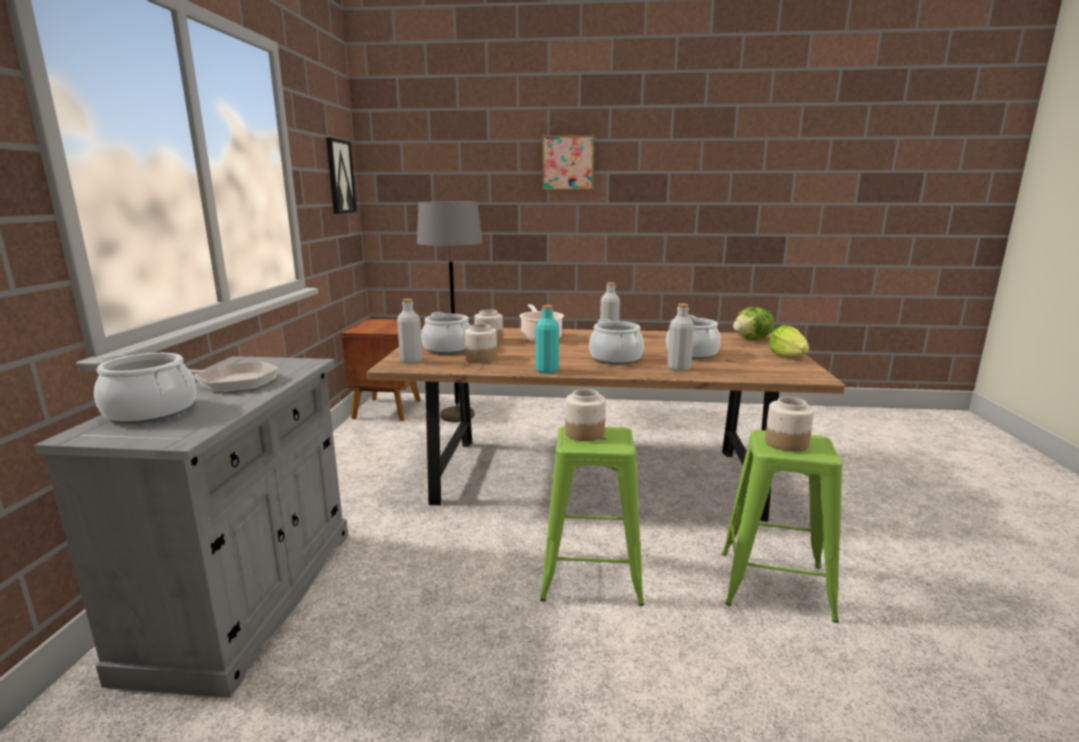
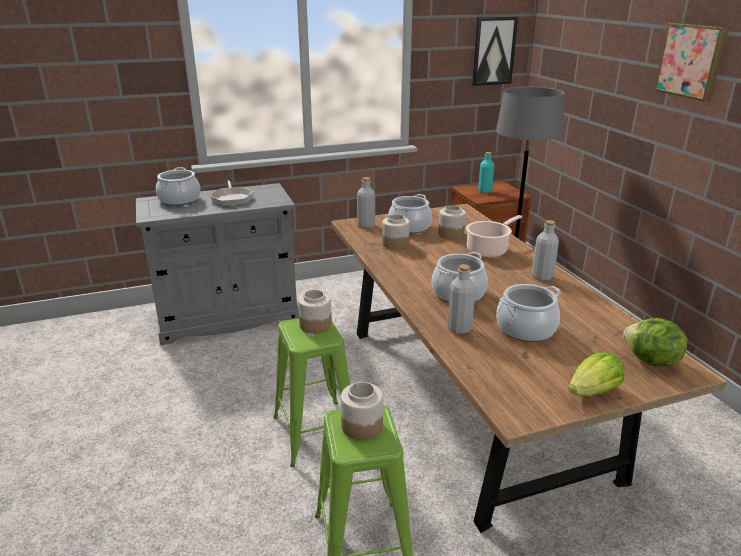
camera: 65 degrees right, 10 degrees up
(547, 370) = (390, 273): turquoise bottle -> turquoise bottle (484, 191)

